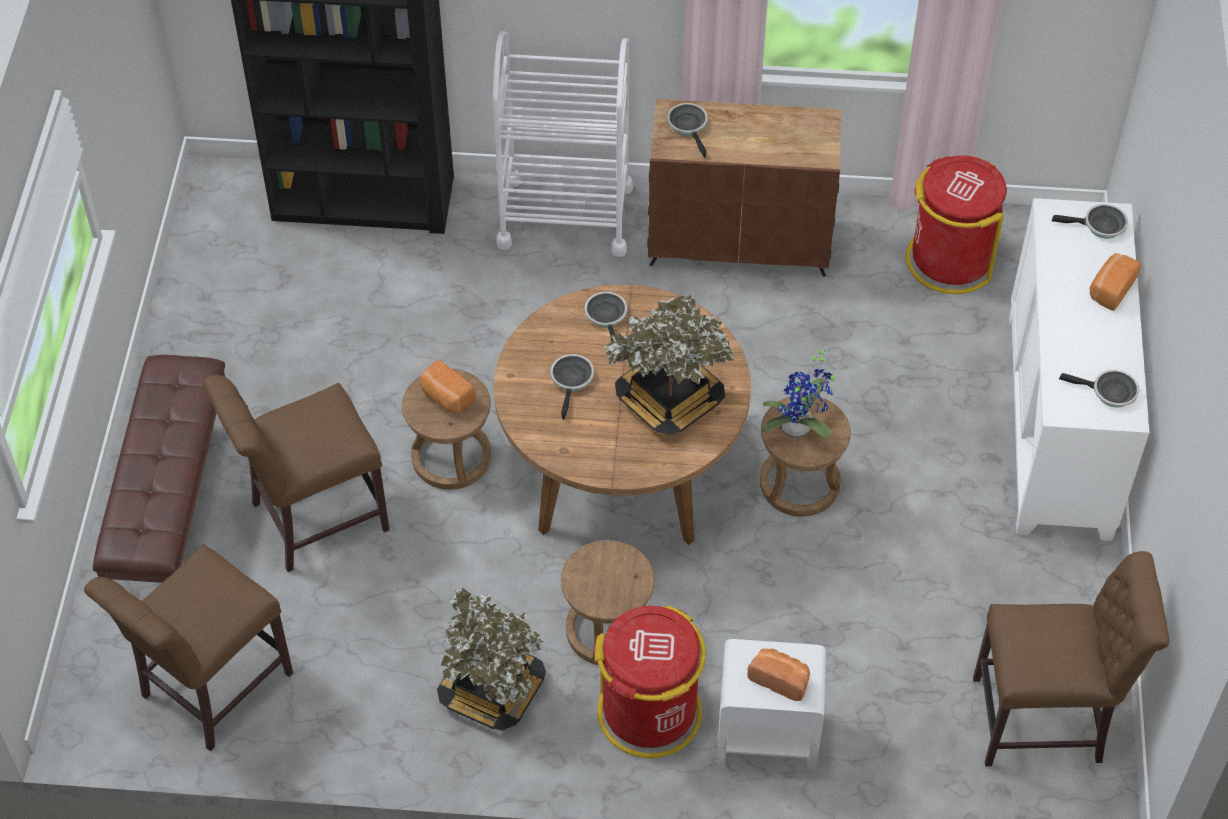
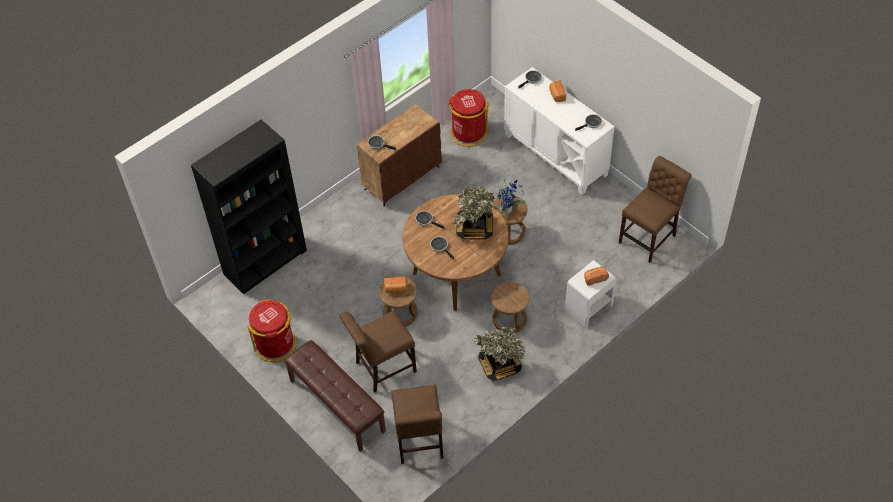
camera: 45 degrees left, 0 degrees up
(311, 518) = (382, 368): brown chair -> brown chair turned 45 degrees clockwise
(565, 216) = (338, 213): white cart -> none
(650, 713) = (550, 330): red trash can -> red trash can (275, 344)

